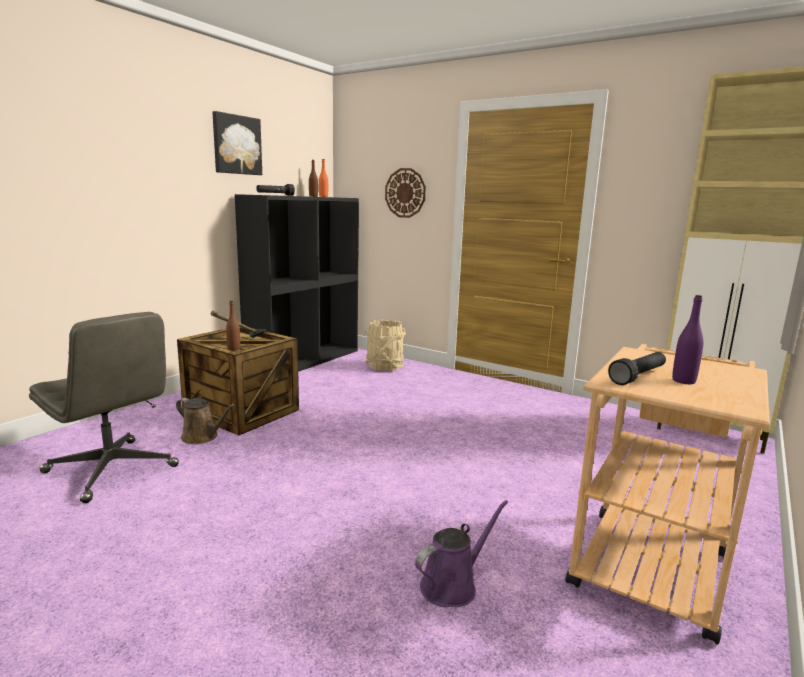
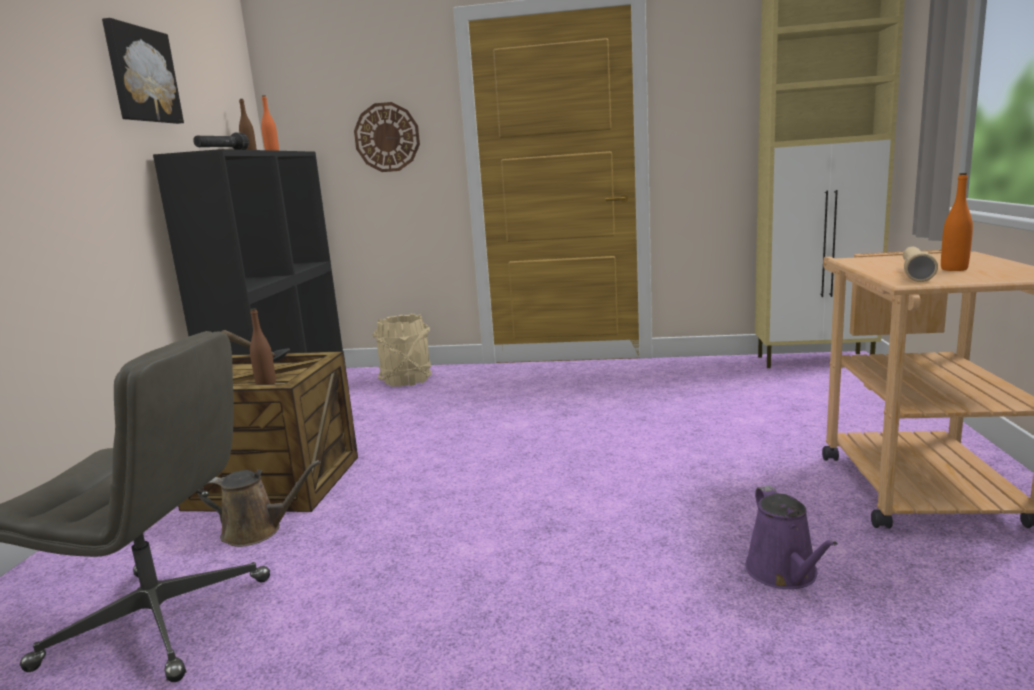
camera: 25 degrees left, 0 degrees up
(452, 585) = (784, 574): purple watering can -> purple watering can turned 150 degrees clockwise
(638, 377) = (915, 274): black flashlight -> beige flashlight
(683, 381) = (954, 269): purple bottle -> orange bottle

